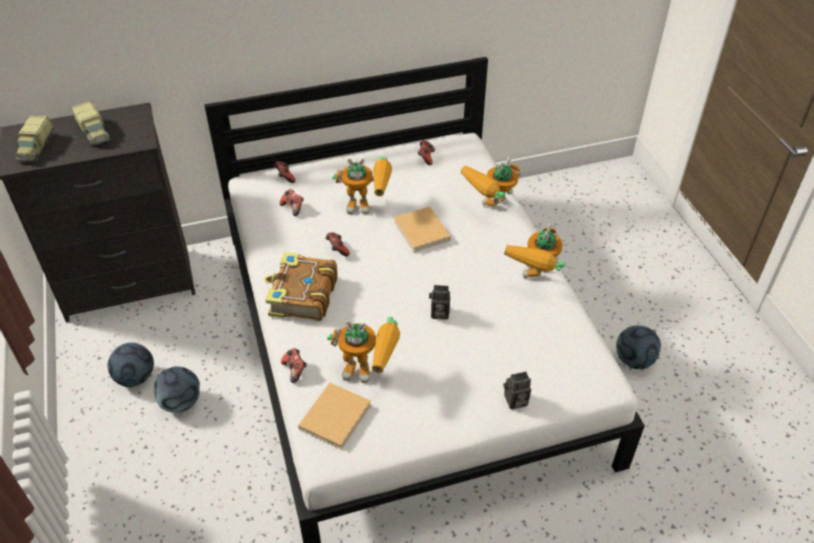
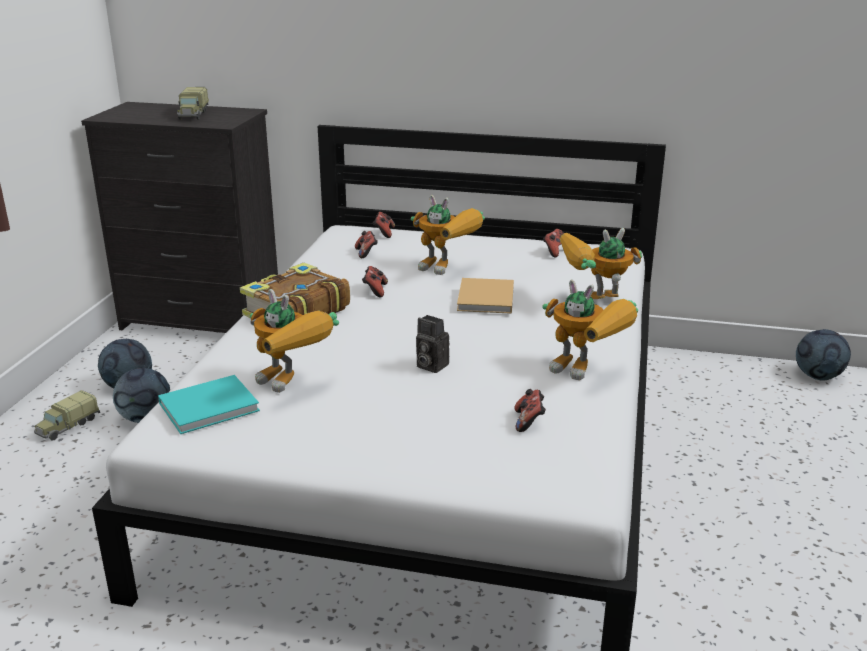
camera: 30 degrees right, 20 degrees down
(36, 148) = (134, 113): toy truck -> toy truck (67, 426)
(295, 370) = (217, 360): game controller -> game controller (529, 422)
(336, 415) = (212, 406): beige book -> turquoise book
(515, 401) = (436, 466): camera -> none
(535, 280) = (587, 372): toy robot -> toy robot turned 105 degrees counterclockwise
(634, 360) = (735, 572): football -> football (818, 376)

